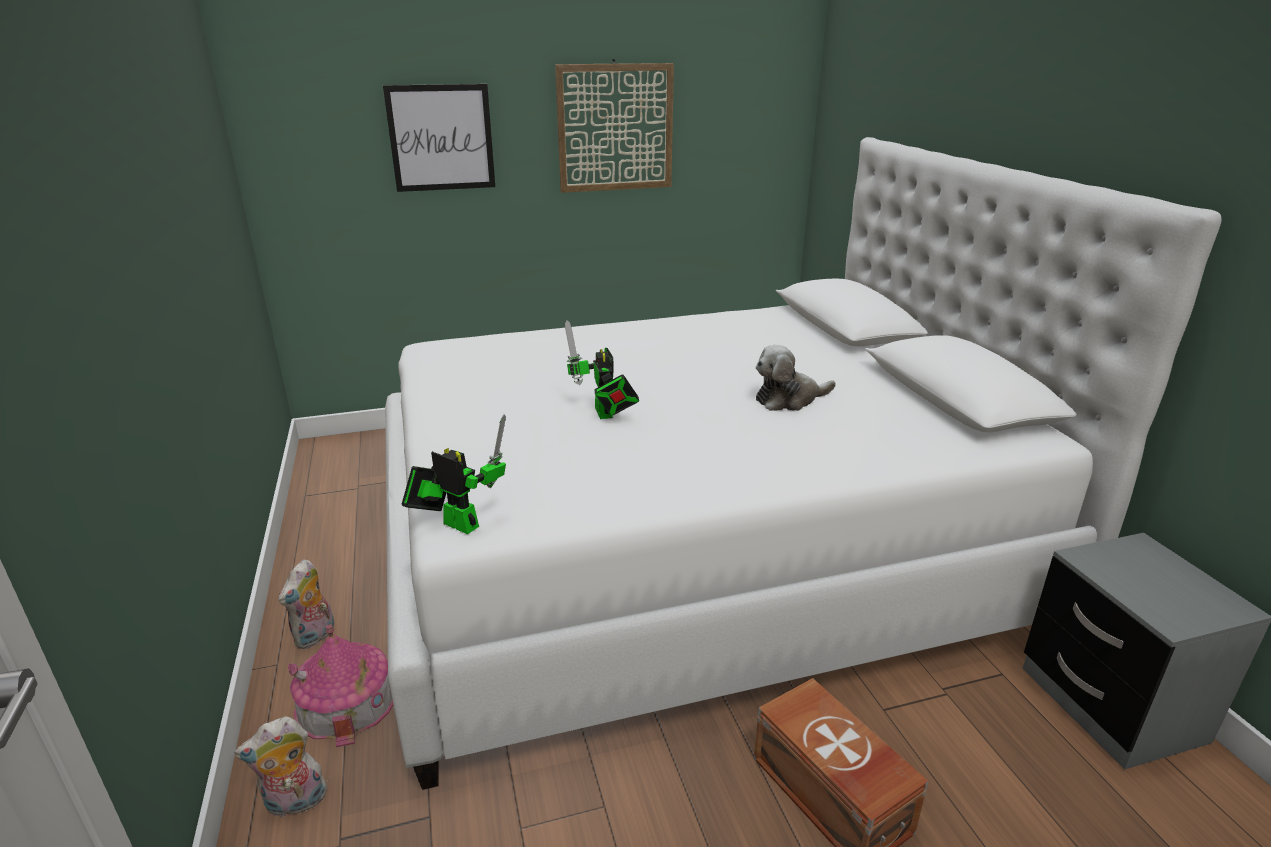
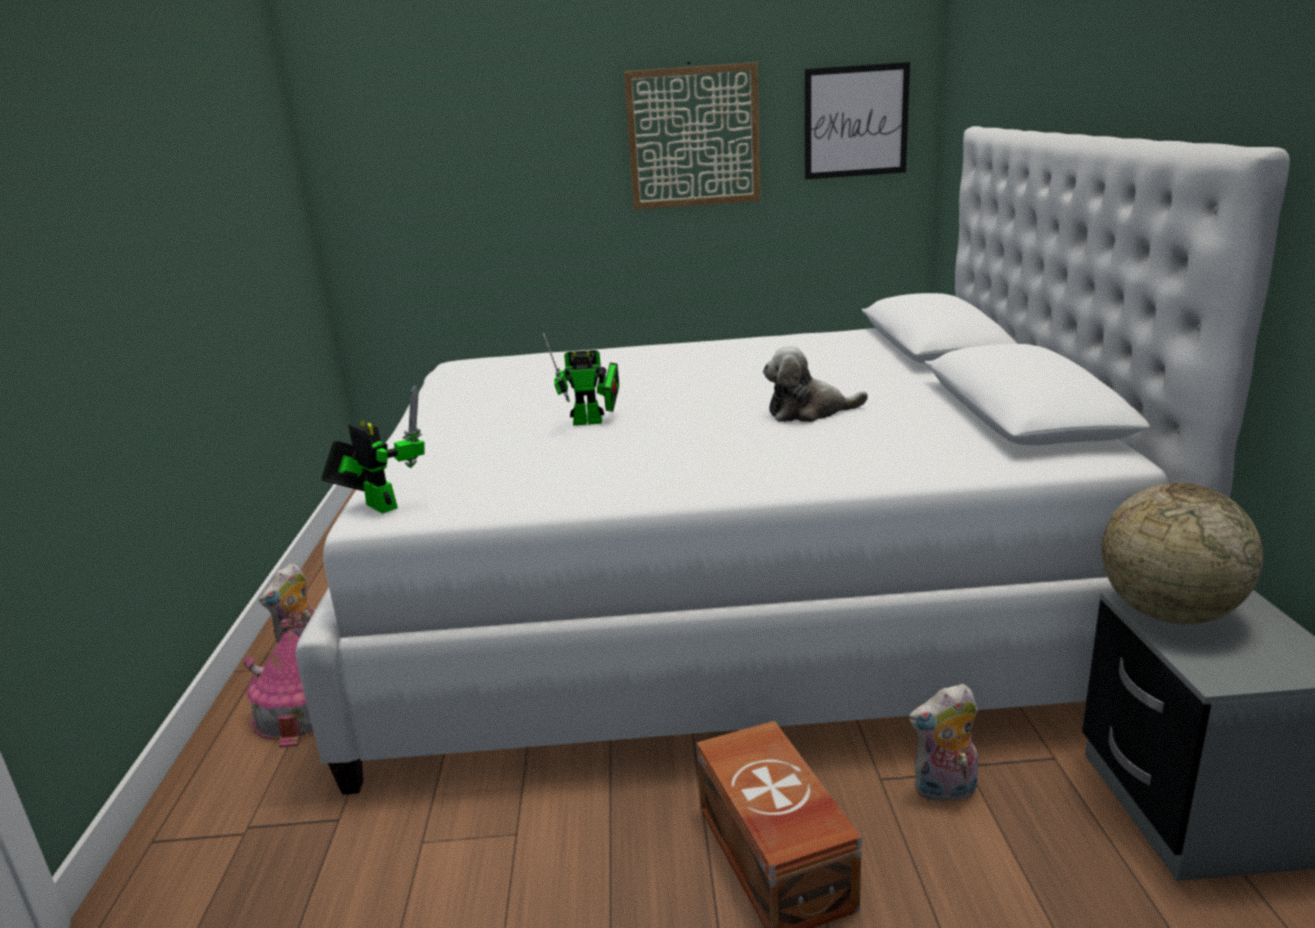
camera: 15 degrees right, 5 degrees down
(294, 803) = (221, 791): plush toy -> plush toy (944, 791)
(441, 138) = (504, 155): picture -> picture (855, 121)
(604, 415) = (593, 421): toy robot -> toy robot turned 90 degrees counterclockwise
(1110, 566) = (1168, 613): none -> globe

